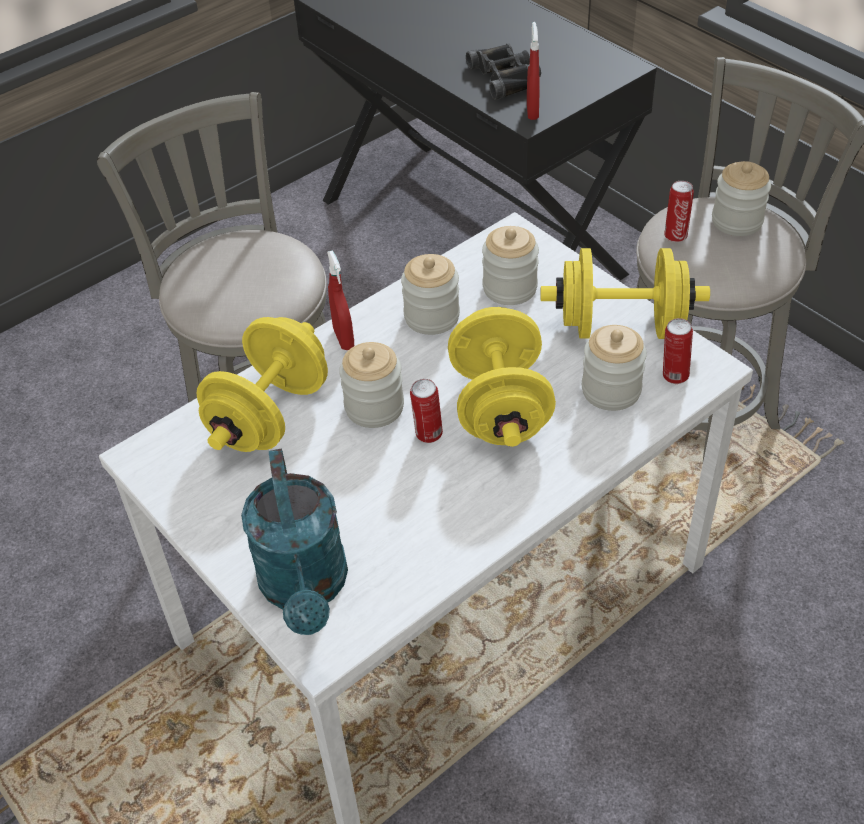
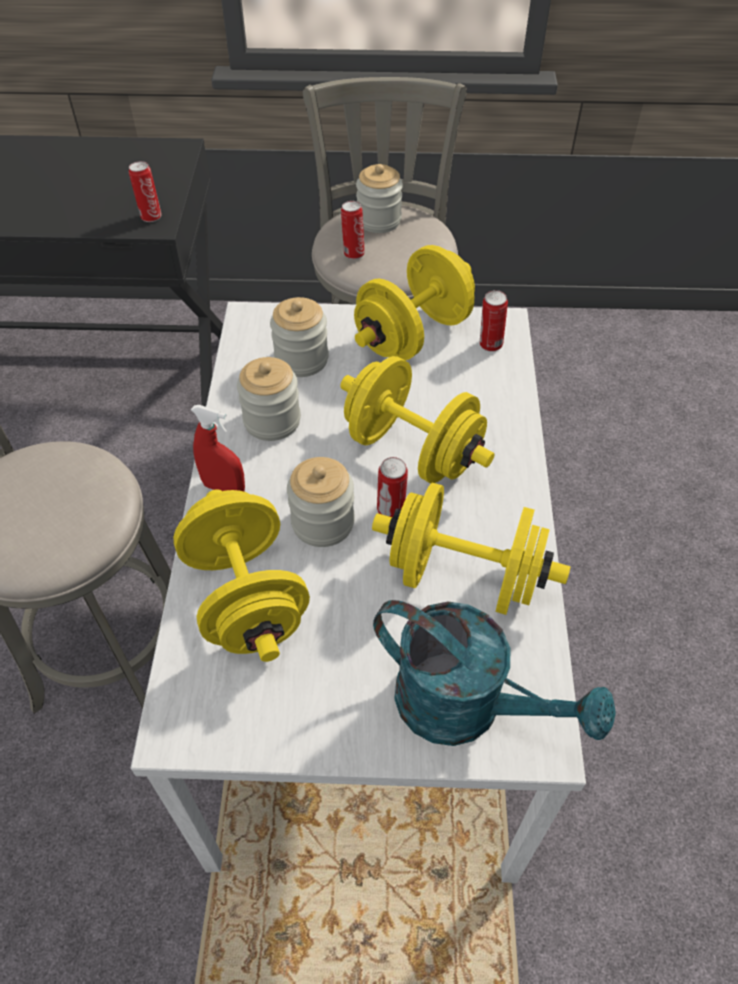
camera: 50 degrees left, 5 degrees up
(416, 514) = (464, 576): none -> yellow dumbbell
(505, 77) = (92, 202): black binoculars -> none
(532, 111) = (150, 216): red spray bottle -> can
(611, 390) = (466, 383): jar -> none

